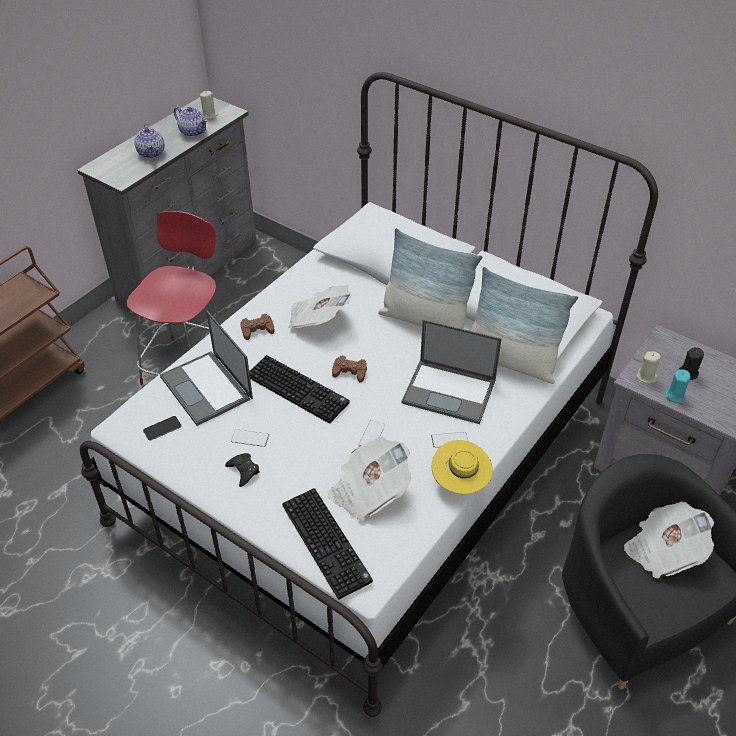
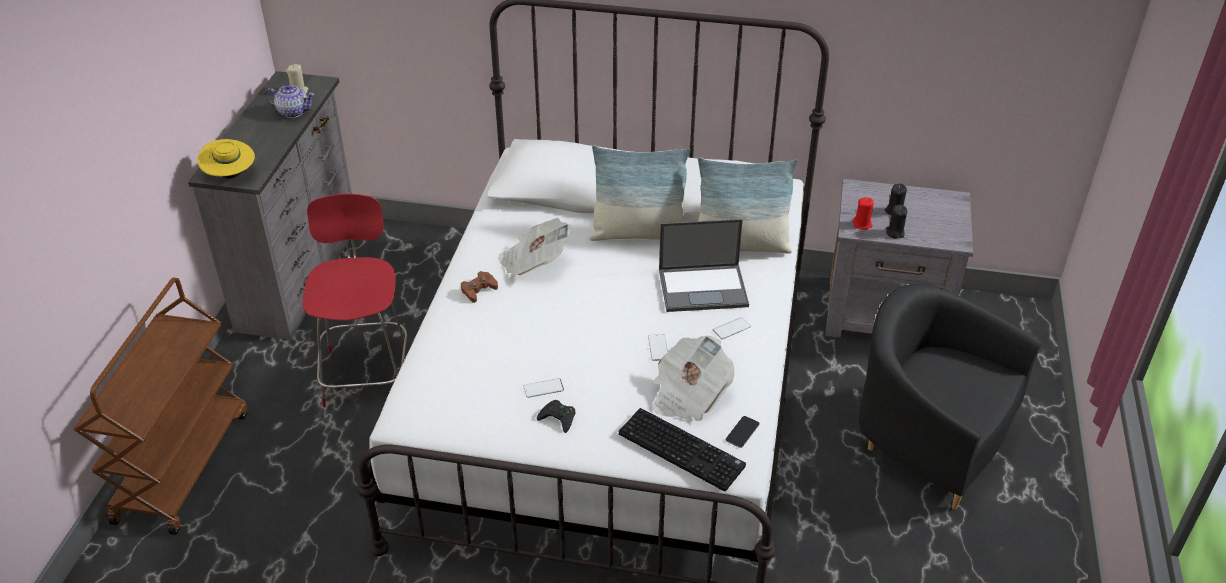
camera: 25 degrees left, 5 degrees down
(151, 153) = (262, 144): teapot -> none
(162, 428) = (447, 408): phone -> phone (742, 432)
(207, 388) = (467, 358): laptop -> none
(299, 389) = (560, 330): keyboard -> none
(350, 372) = (598, 300): brown game controller -> none
(460, 482) = (764, 360): yellow hat -> yellow hat (230, 175)
(646, 377) = (862, 224): beige candle -> red candle
(663, 551) = (944, 371): newspaper -> none
(674, 395) = (895, 232): turquoise candle -> black candle

